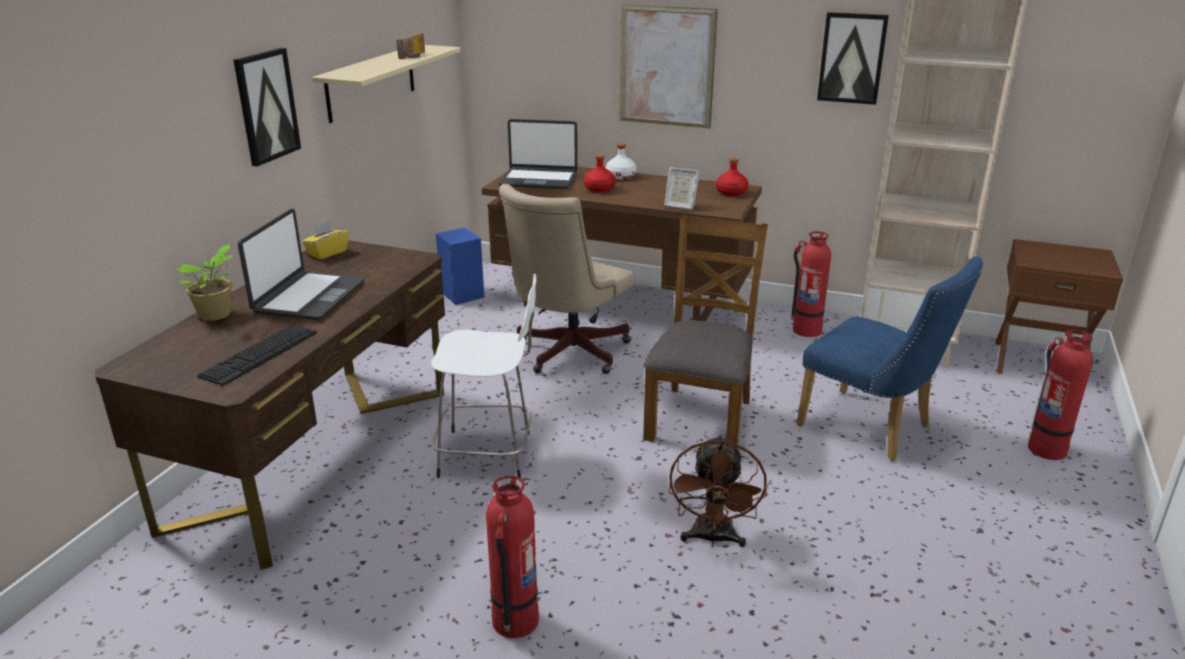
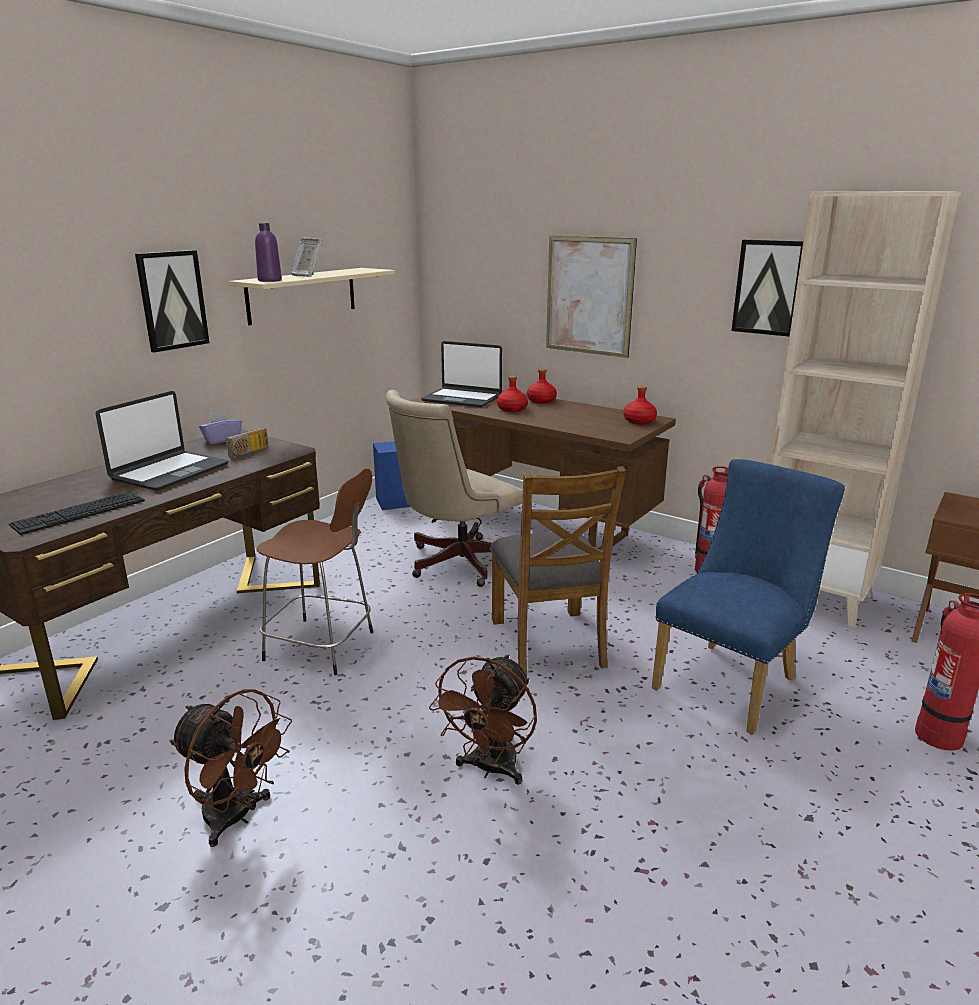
camera: 15 degrees right, 5 degrees down
(216, 315) = (81, 478): potted plant -> none
(327, 253) = (222, 440): yellow tissue box -> purple tissue box
(358, 74) = (269, 280): none -> purple bottle
(414, 56) = (342, 273): radio -> radio (250, 453)
(489, 455) = (323, 647): white stool -> brown stool
(514, 621) = (237, 817): fire extinguisher -> brown fan
(621, 176) = (541, 401): white bottle -> red bottle
(680, 206) = (577, 428): picture frame -> picture frame (307, 276)
(700, 419) = (549, 643): brown chair -> brown chair turned 135 degrees clockwise
(873, 429) = (732, 681): blue chair -> blue chair turned 105 degrees counterclockwise

